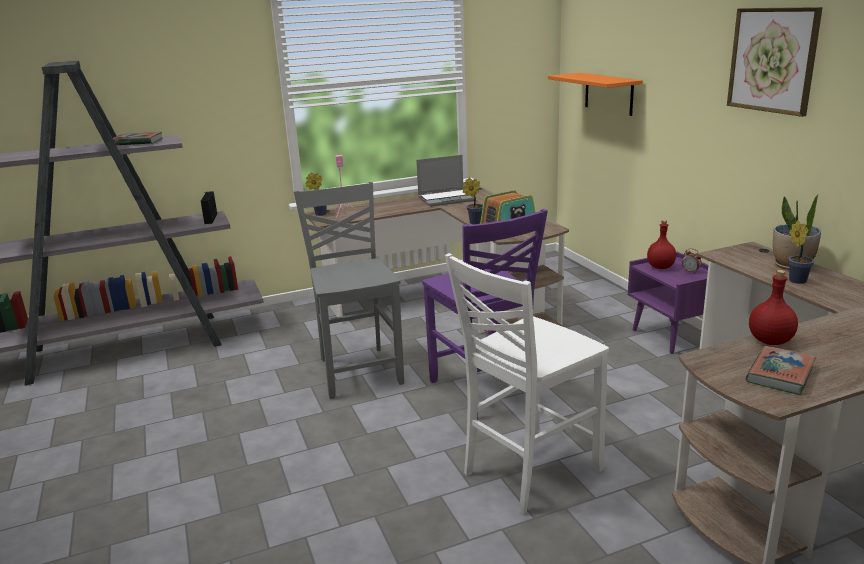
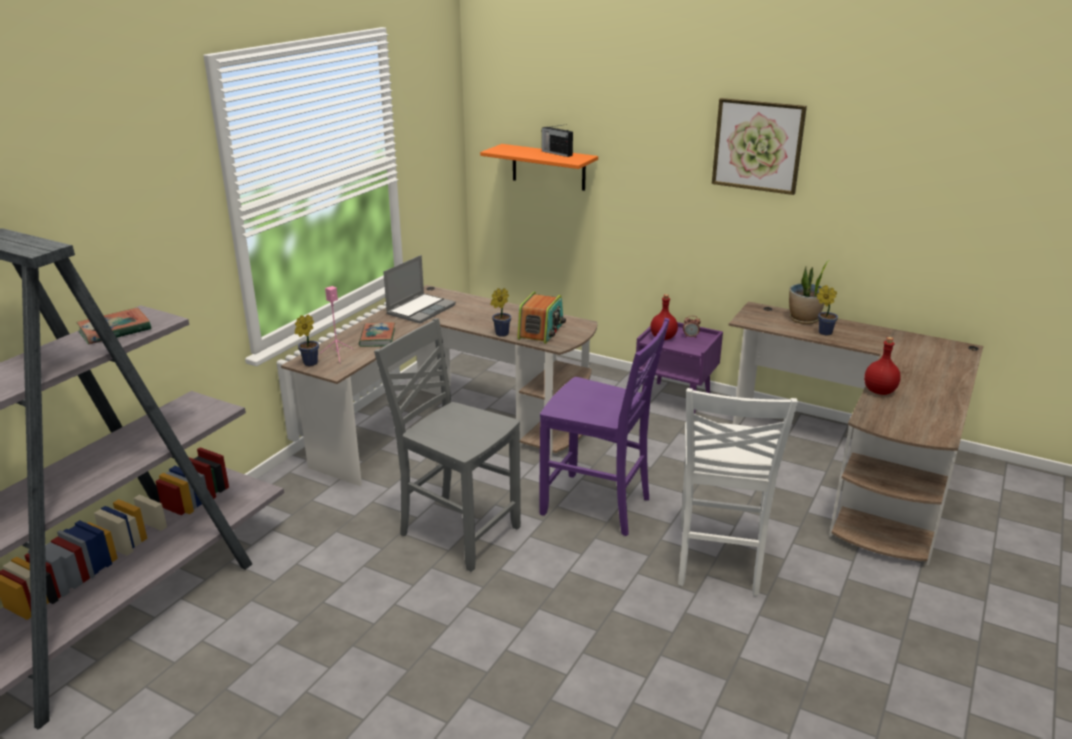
camera: 40 degrees left, 5 degrees up
(211, 218) = (201, 406): radio -> radio (556, 153)
(780, 374) = (918, 416): book -> book (377, 338)

